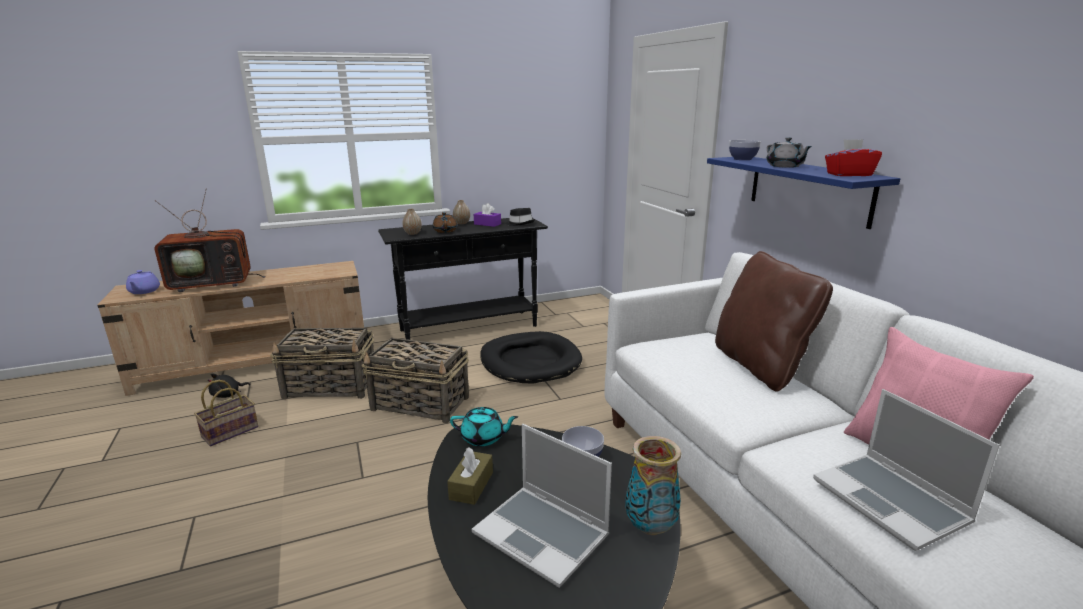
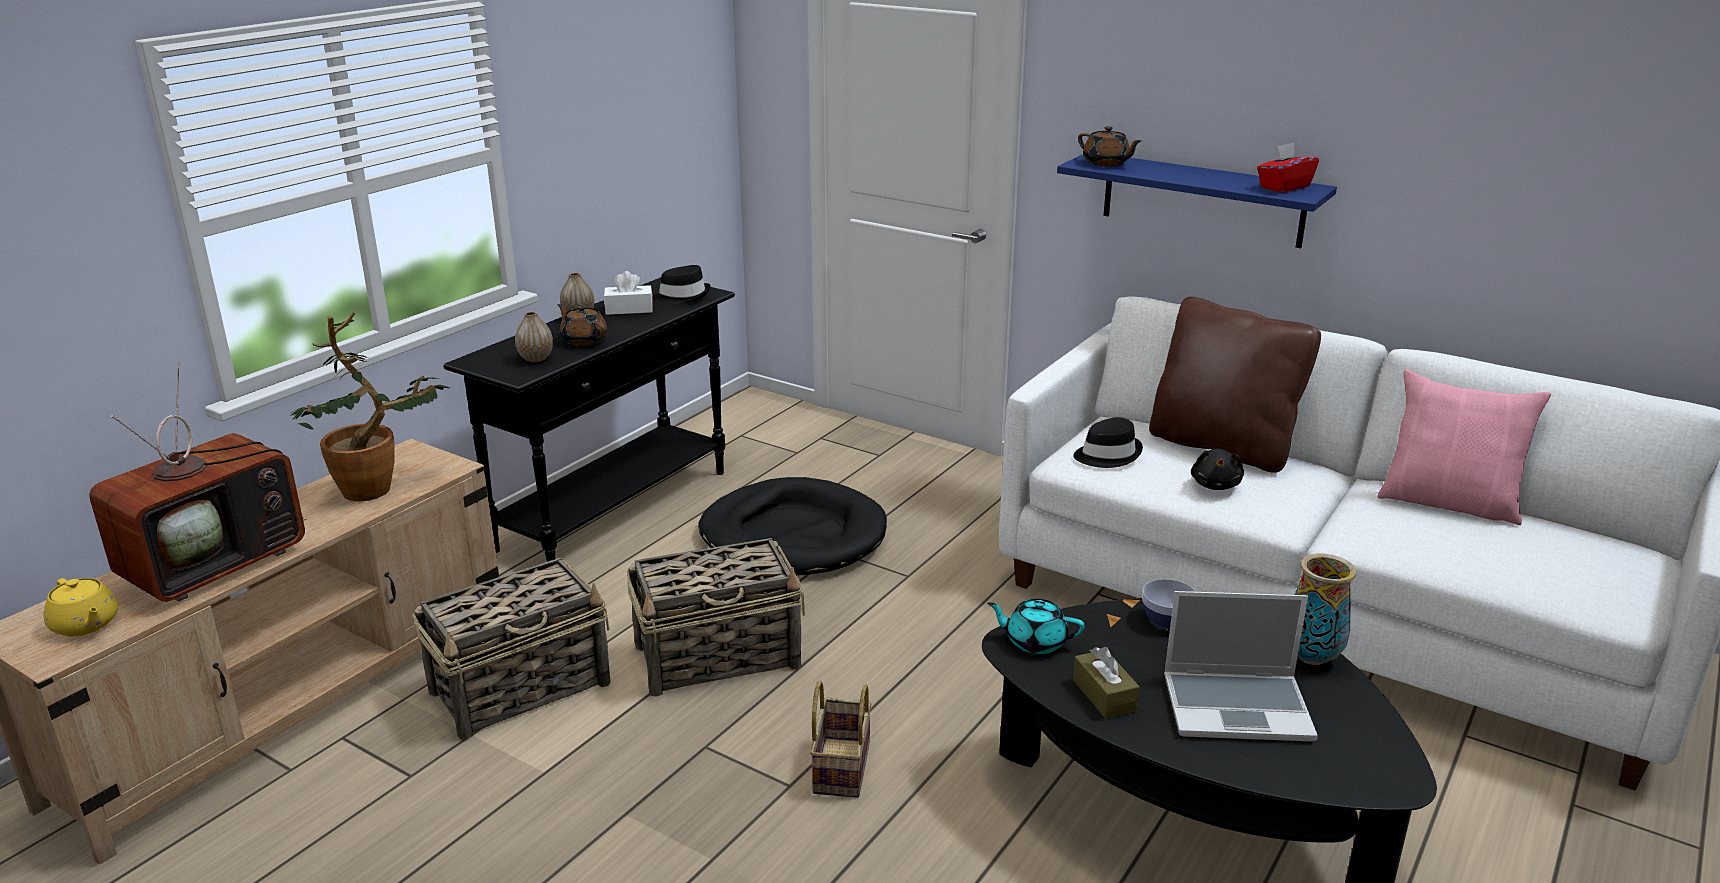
camera: 35 degrees left, 5 degrees up
(144, 291) = (86, 625): purple teapot -> yellow teapot
(228, 395) = (339, 774): black plush toy -> black plush toy (1215, 485)
(231, 431) = (459, 821): basket -> basket (840, 766)
(308, 274) = (380, 488): none -> potted plant
(483, 438) = (1035, 641): turquoise teapot -> turquoise teapot turned 135 degrees counterclockwise
(487, 224) = (629, 309): purple tissue box -> white tissue box
(668, 349) = (1107, 455): none -> black hat
(742, 159) = (1106, 163): bowl -> brown teapot
(785, 166) = (1188, 176): grey teapot -> none
(892, 502) = (1477, 549): laptop -> none

